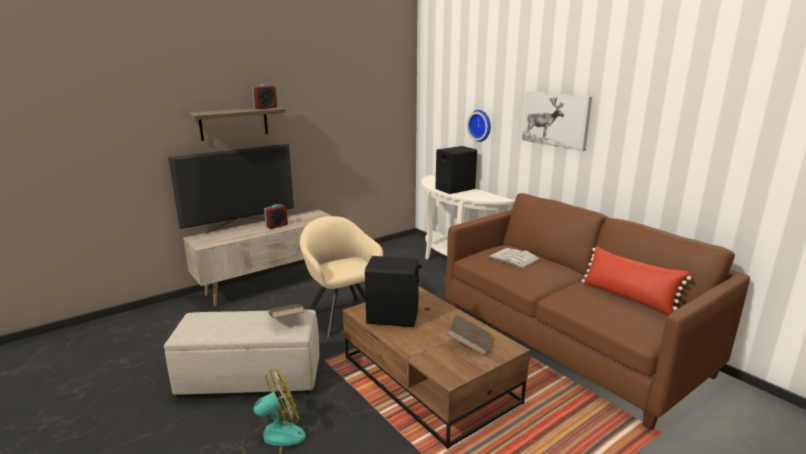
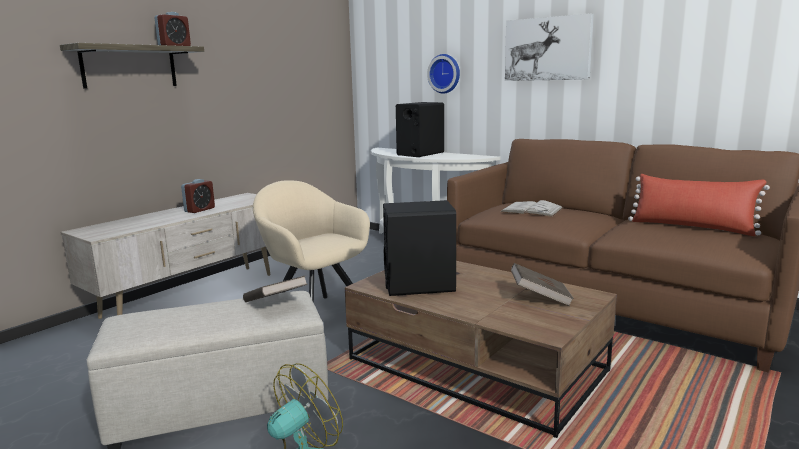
camera: 15 degrees left, 5 degrees down
(240, 226) = (145, 214): television -> none

